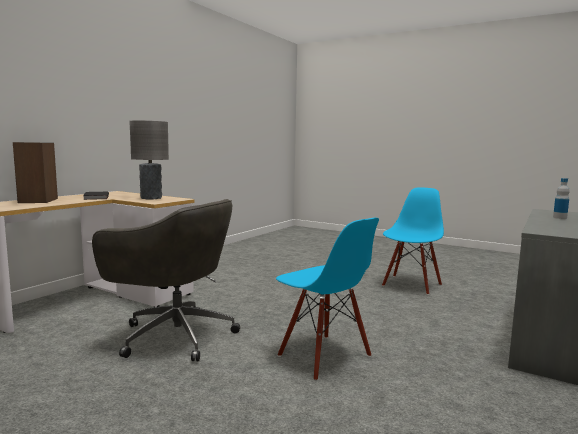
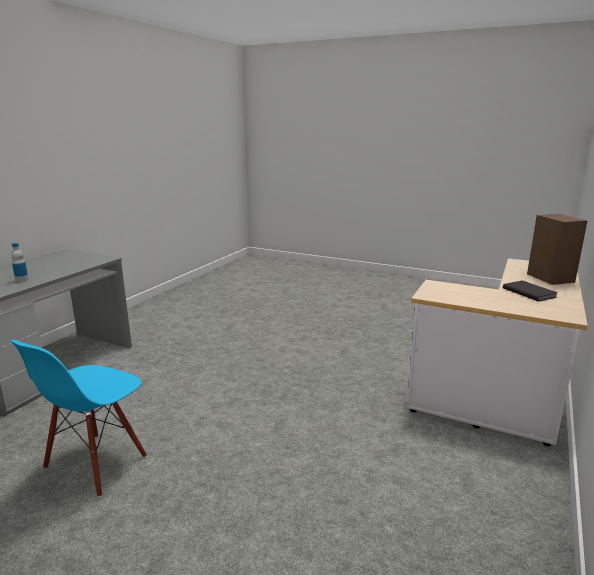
camera: 175 degrees right, 10 degrees up
(151, 198) = (462, 294): grey table lamp -> none
(174, 335) = (371, 356): grey office chair -> none
(323, 356) = (254, 347): blue chair -> none

